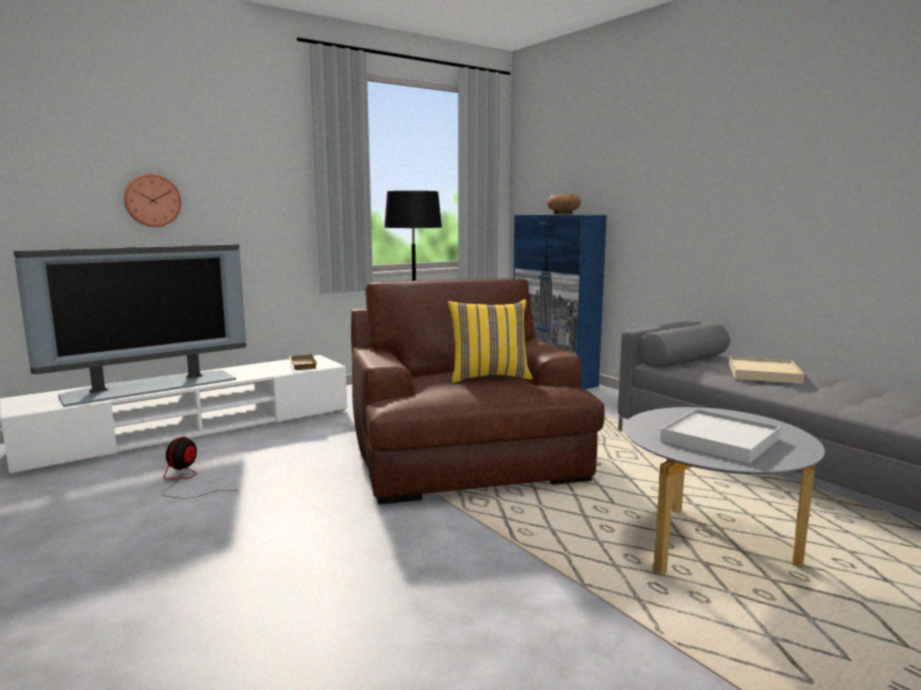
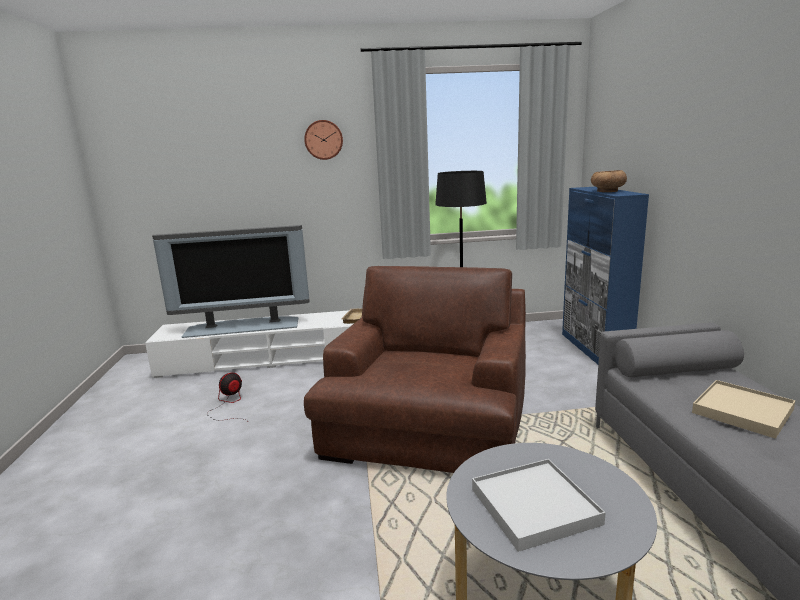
camera: 30 degrees right, 5 degrees up
(152, 200) = (256, 190): wall clock -> wall clock (323, 140)
(489, 377) = (430, 367): yellow pillow -> none

